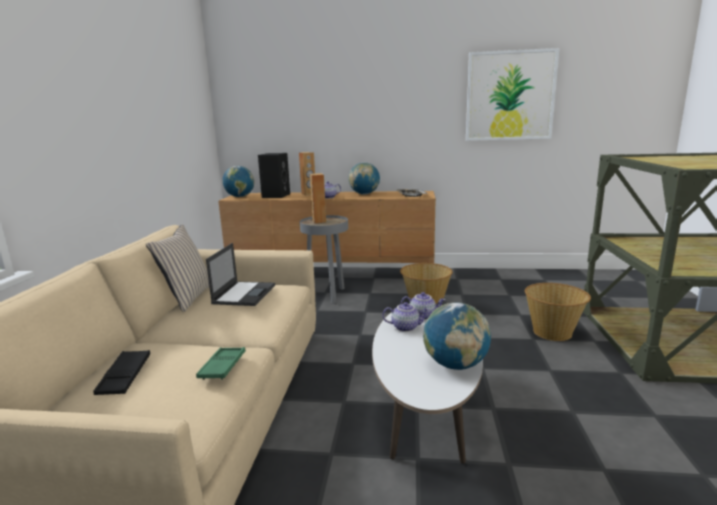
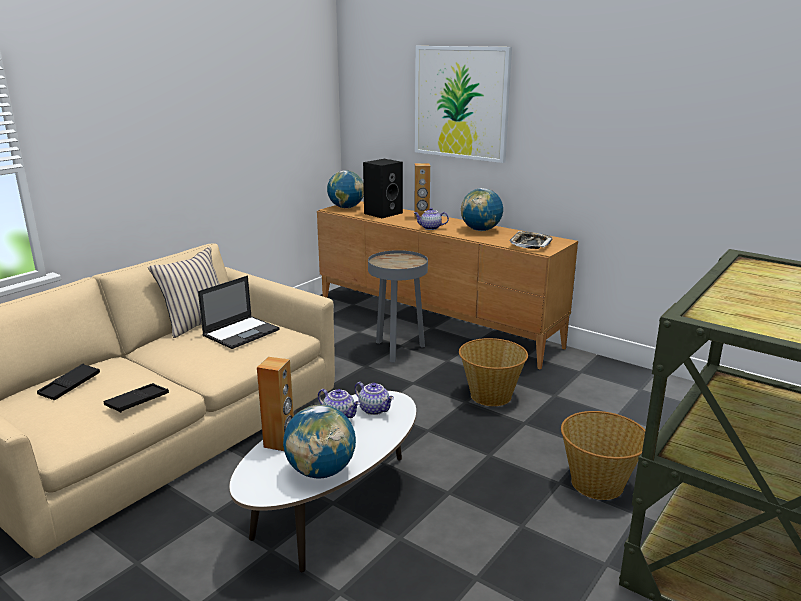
camera: 30 degrees right, 5 degrees up
(223, 367) = (137, 401): green tray -> black tray
(319, 221) = (396, 259): brown speaker -> brown speaker (280, 442)
(510, 96) = (703, 118): picture -> picture (461, 103)

